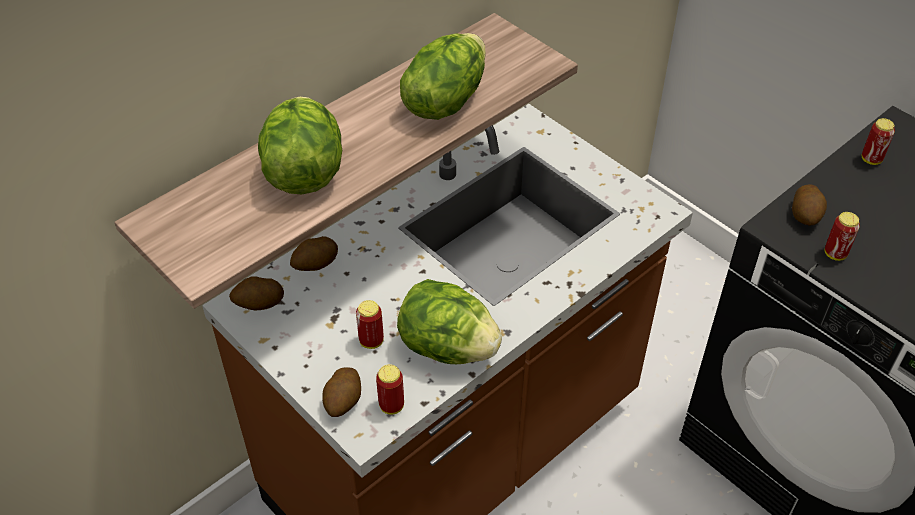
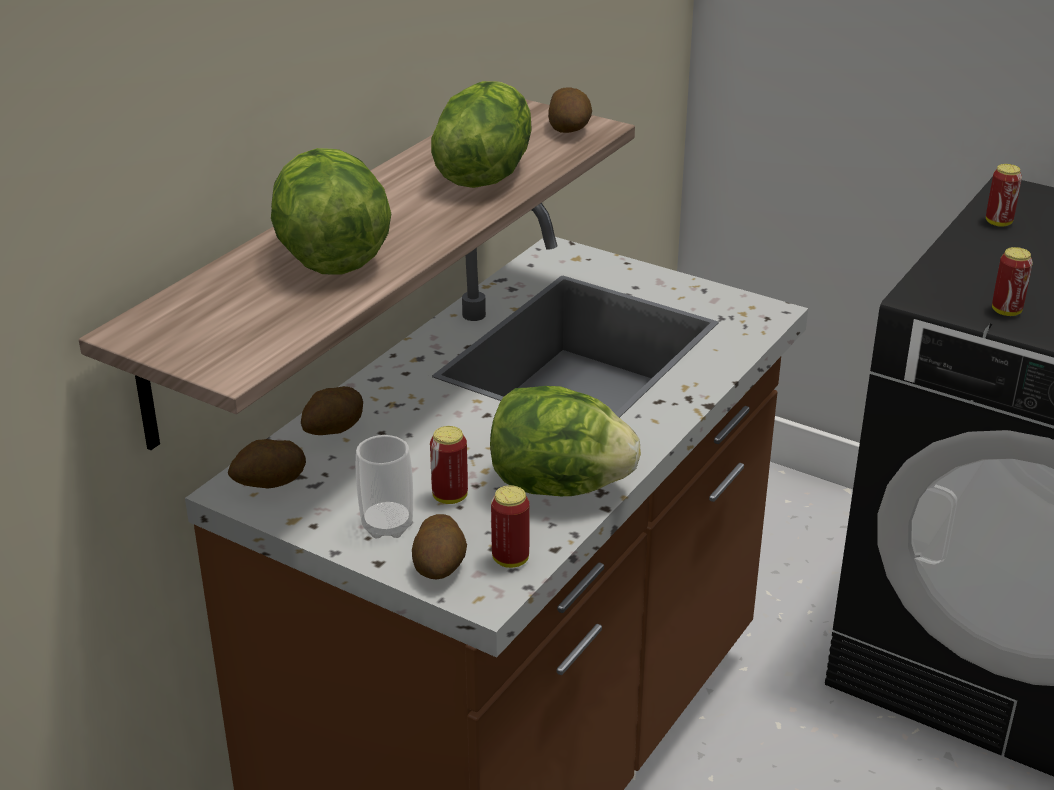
camera: 15 degrees left, 15 degrees down
(321, 358) = (387, 525): none -> cup
(805, 215) = (952, 282): potato -> potato (569, 129)

